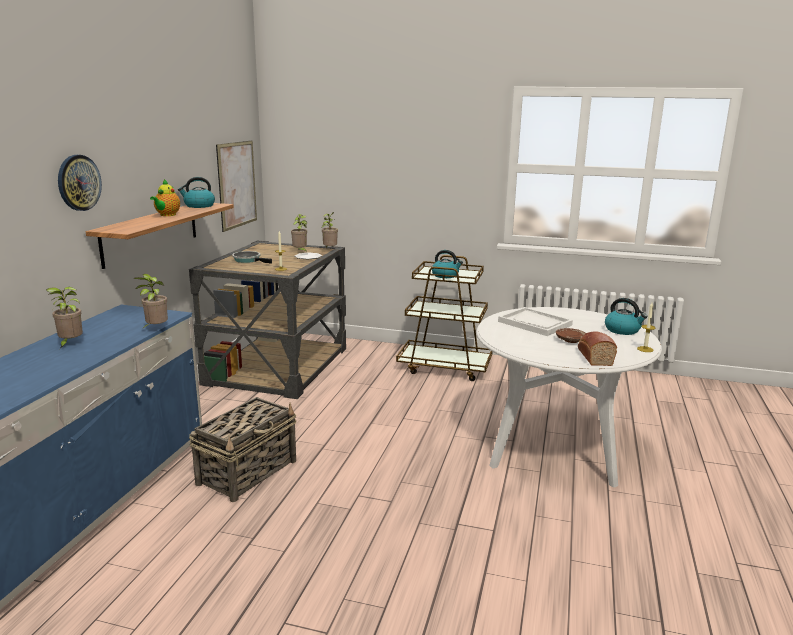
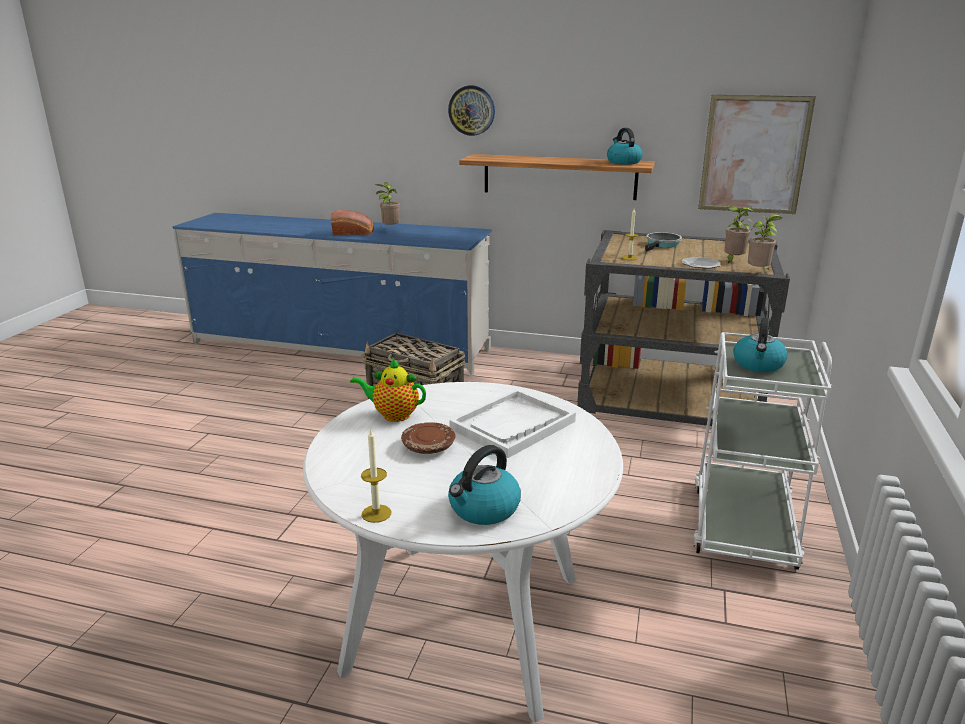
camera: 90 degrees right, 5 degrees up
(155, 329) = (422, 242): potted plant -> none
(167, 215) = (558, 160): teapot -> teapot (393, 415)
(445, 367) = (743, 525): brown cart -> white cart
(594, 356) = (352, 456): bread -> bread (354, 233)

